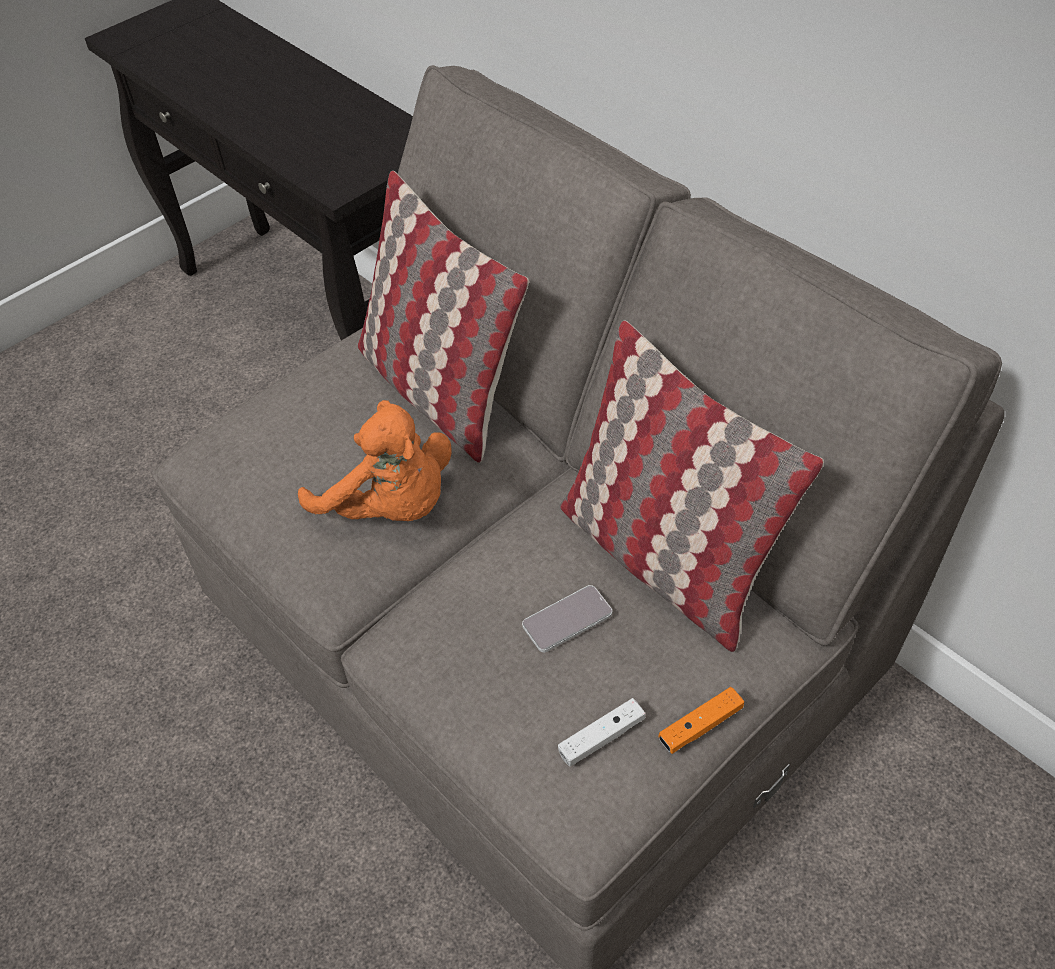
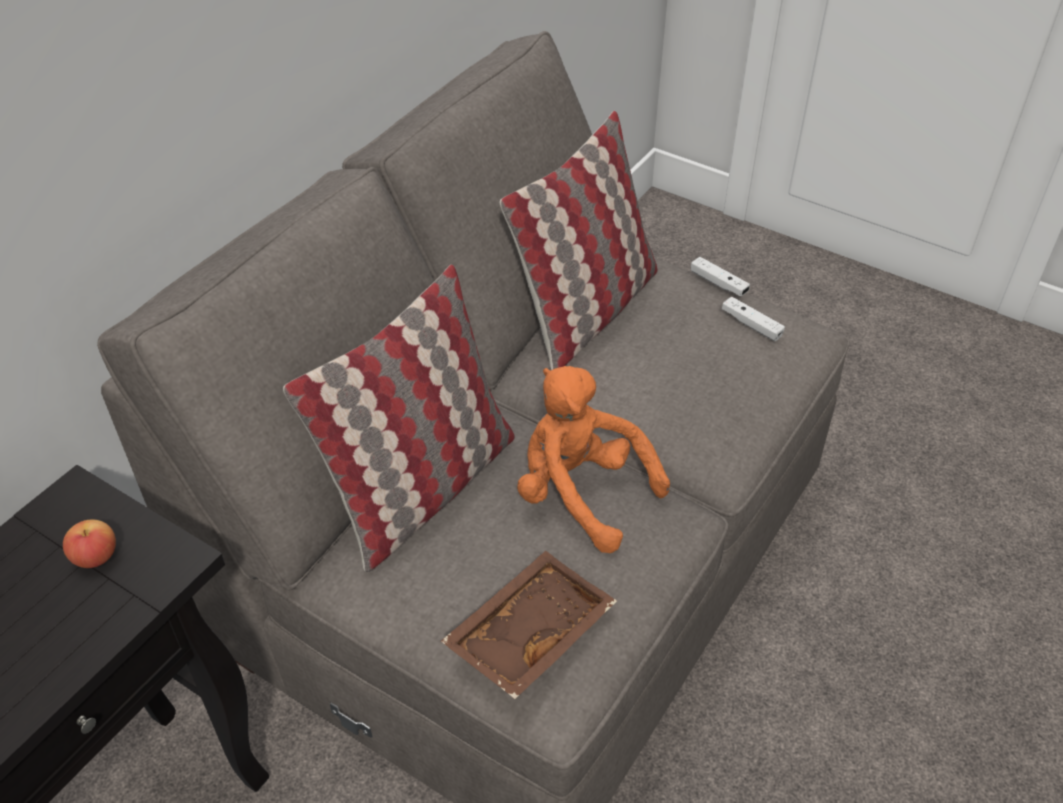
camera: 105 degrees left, 5 degrees down
(253, 440) = (528, 632): none -> brown tray
(358, 154) = (96, 557): none -> apple
(390, 506) = (580, 493): orange plush toy -> orange plush toy turned 75 degrees counterclockwise
(567, 619) = (663, 354): phone -> none
(700, 726) = (718, 283): orange game controller -> white game controller

